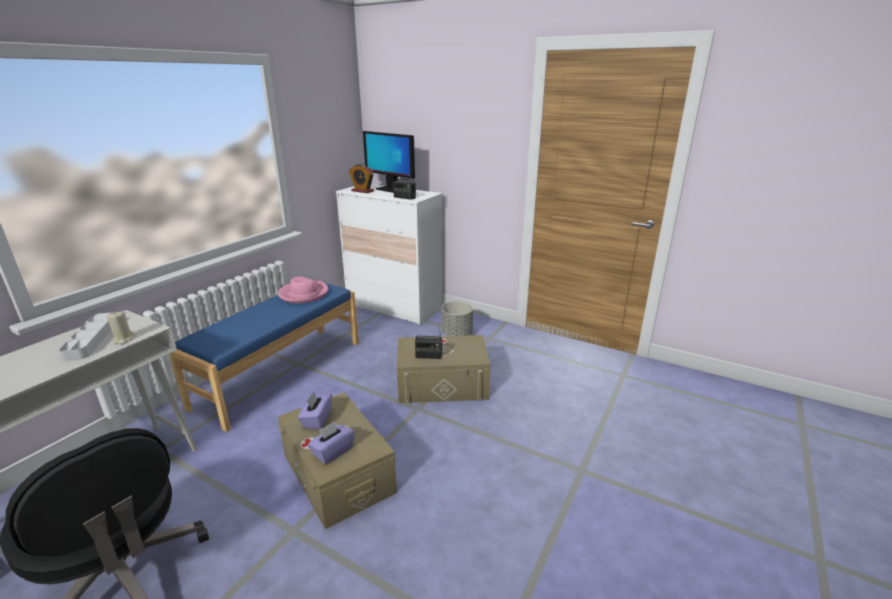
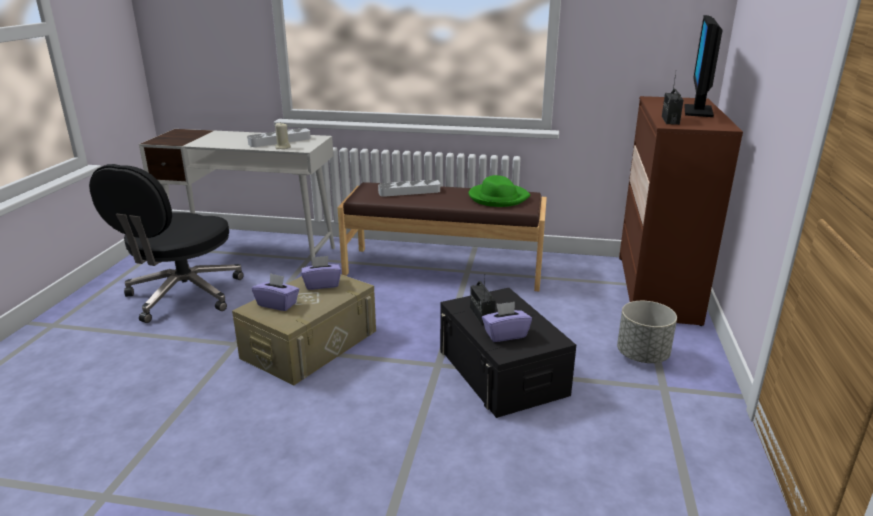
camera: 70 degrees right, 0 degrees up
(239, 324) = (409, 191): none -> grey tray
(280, 373) = (444, 268): blue bench -> brown bench
(303, 294) = (498, 197): pink hat -> green hat
(362, 191) = (662, 103): alarm clock -> none
(394, 307) = (656, 289): white dresser -> brown dresser
(442, 384) = (502, 371): beige storage box -> black storage box
(458, 353) = (505, 334): none -> purple tissue box

